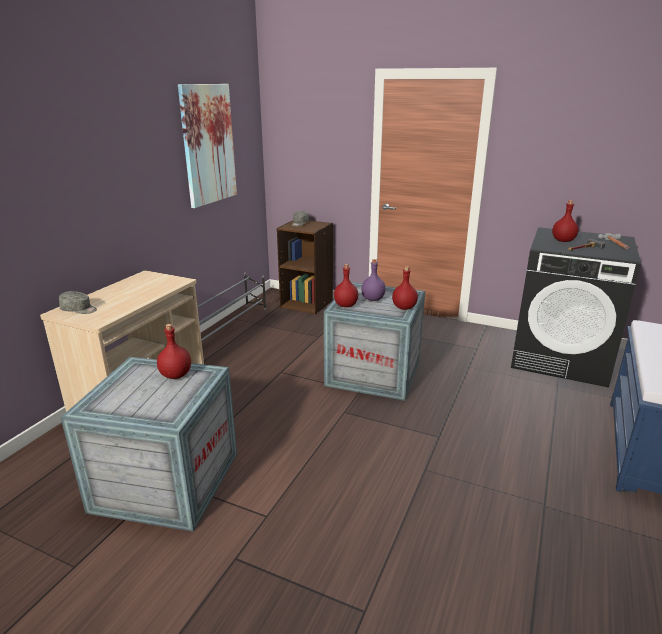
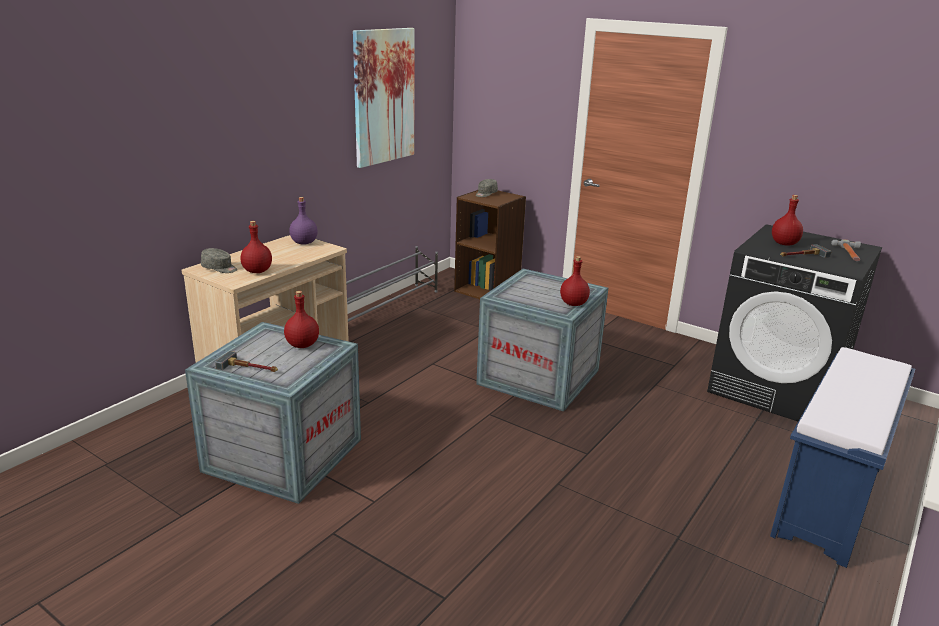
camera: 10 degrees right, 0 degrees up
(129, 406) = (250, 368): none -> hammer
(345, 305) = (507, 294): red bottle -> red bottle (257, 271)
(372, 299) = (541, 290): purple bottle -> purple bottle (304, 242)

